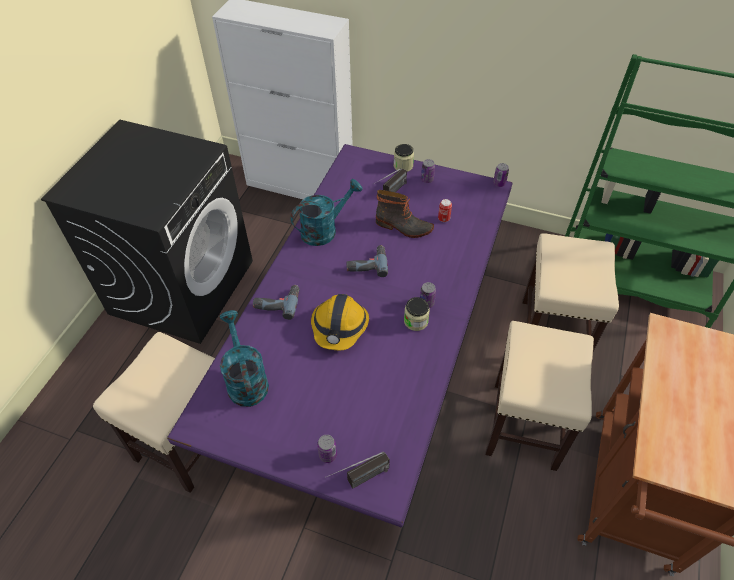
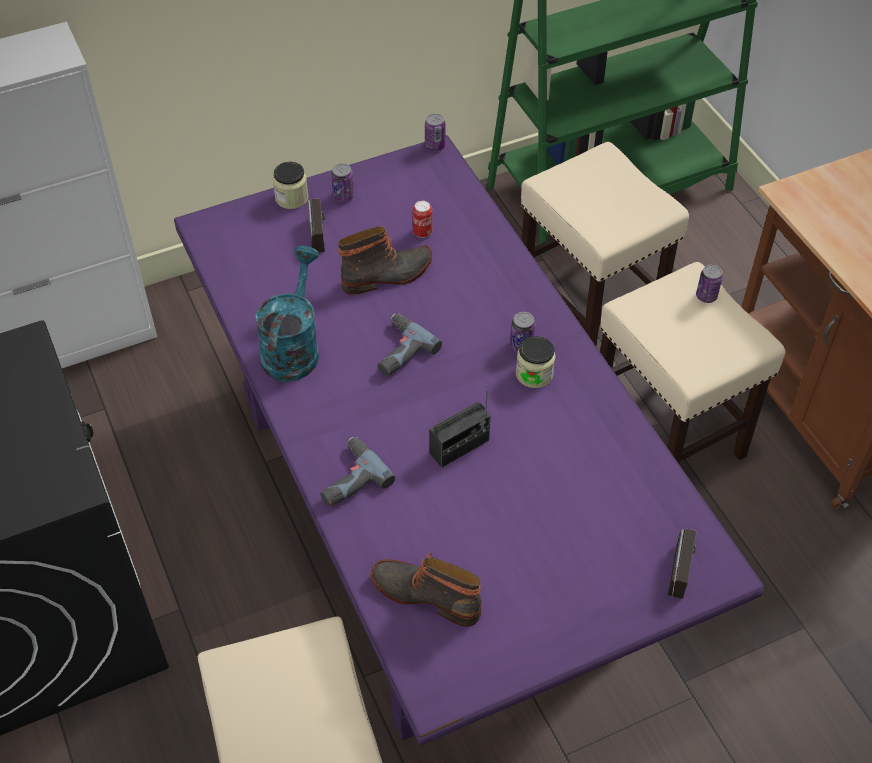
camera: 45 degrees left, 0 degrees up
(245, 379) = (427, 594): turquoise watering can -> boot
(327, 455) = (618, 590): can -> can (706, 296)
(340, 327) = (459, 447): hard hat -> radio

